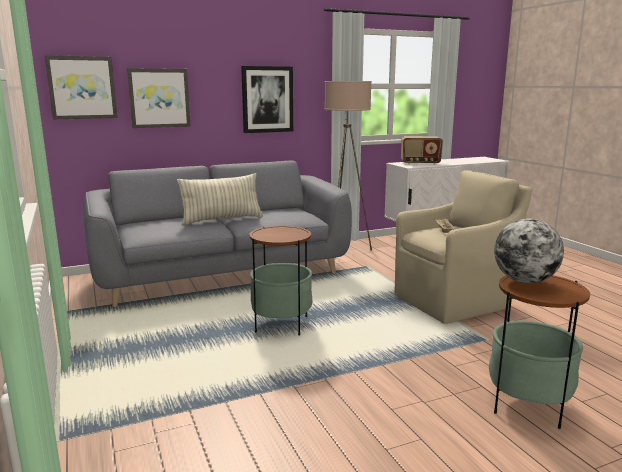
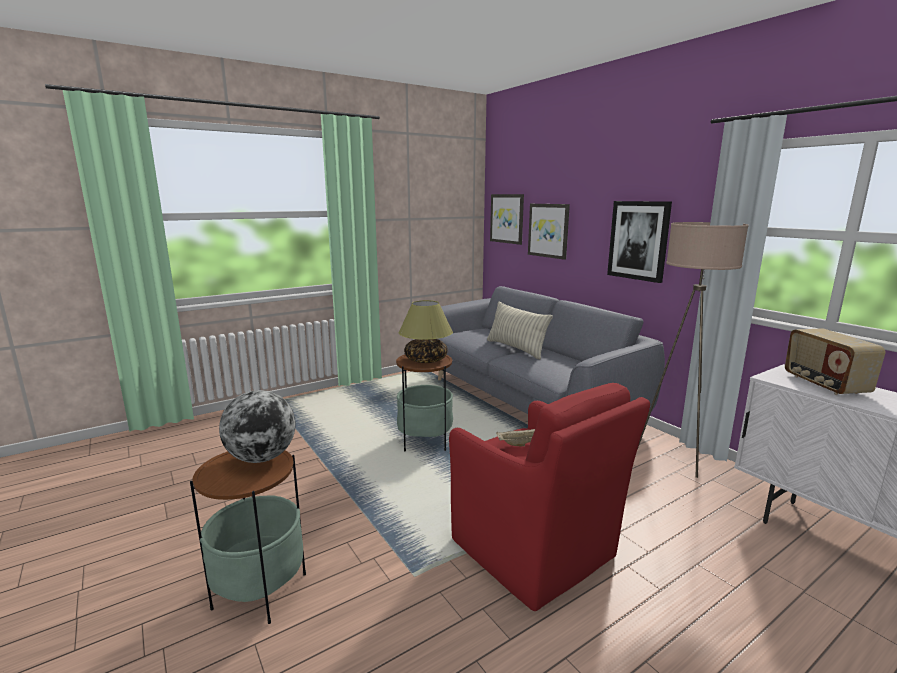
camera: 80 degrees right, 0 degrees up
(280, 233) = (426, 360): none -> table lamp
(454, 301) = (535, 552): beige armchair -> red armchair

